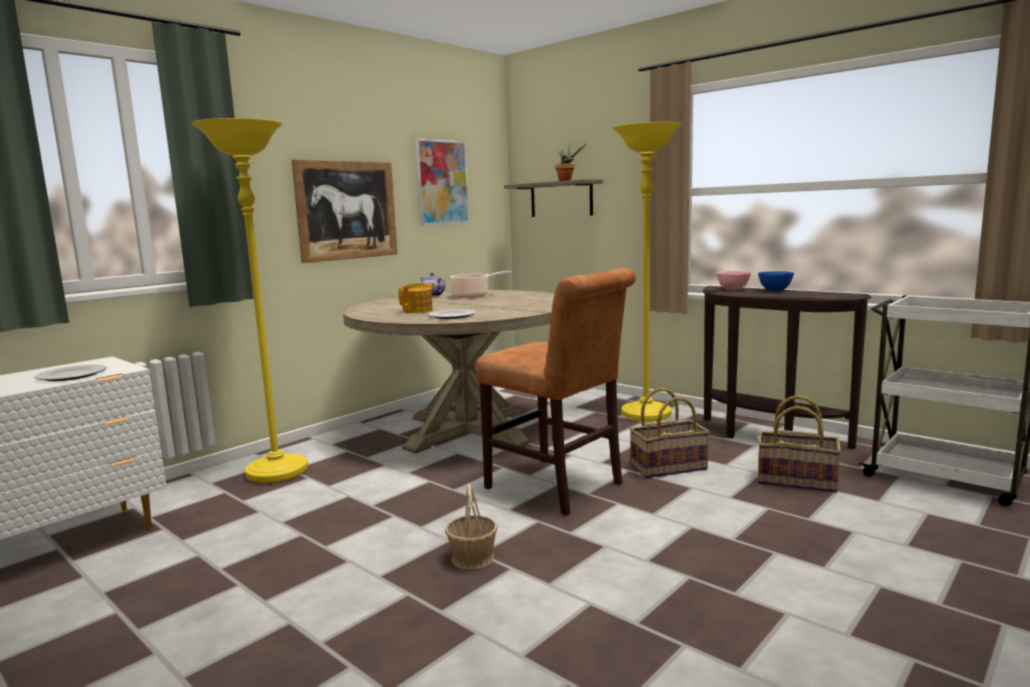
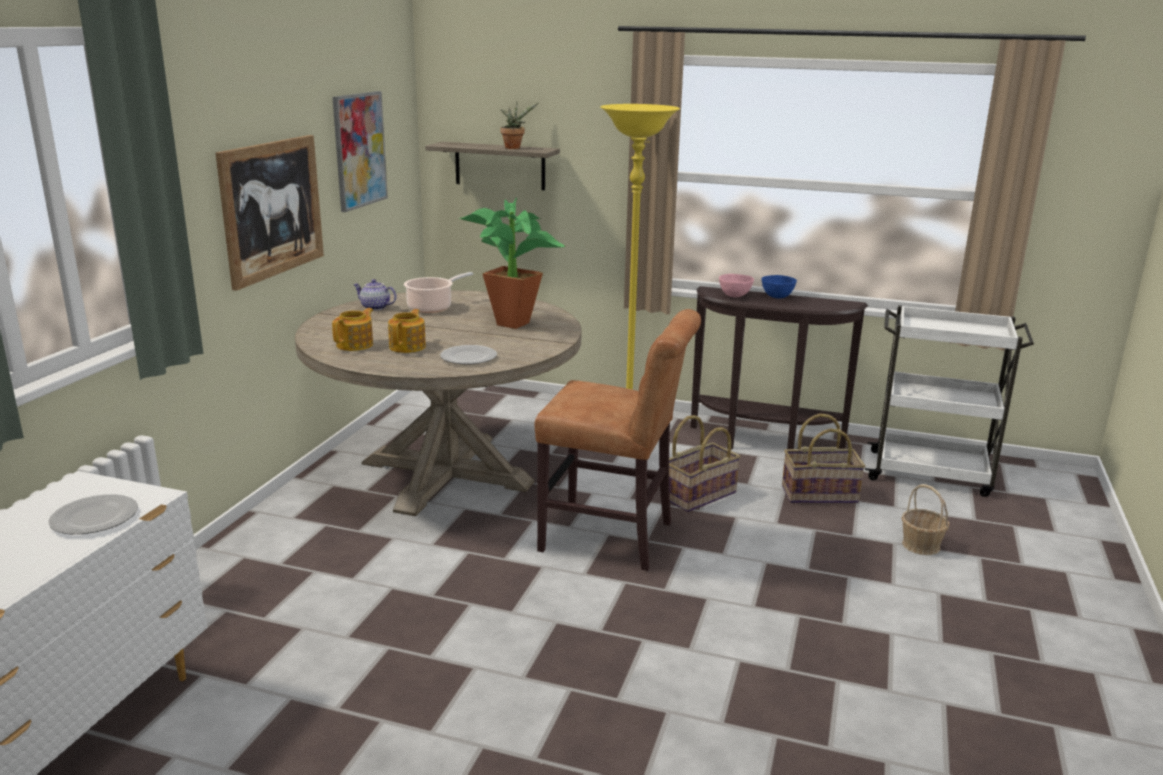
camera: 25 degrees left, 10 degrees up
(277, 472) = (265, 570): yellow floor lamp -> none
(384, 309) = (355, 345): none -> teapot
(472, 558) = (598, 637): basket -> basket (921, 545)
(518, 302) = (509, 322): none -> potted plant

